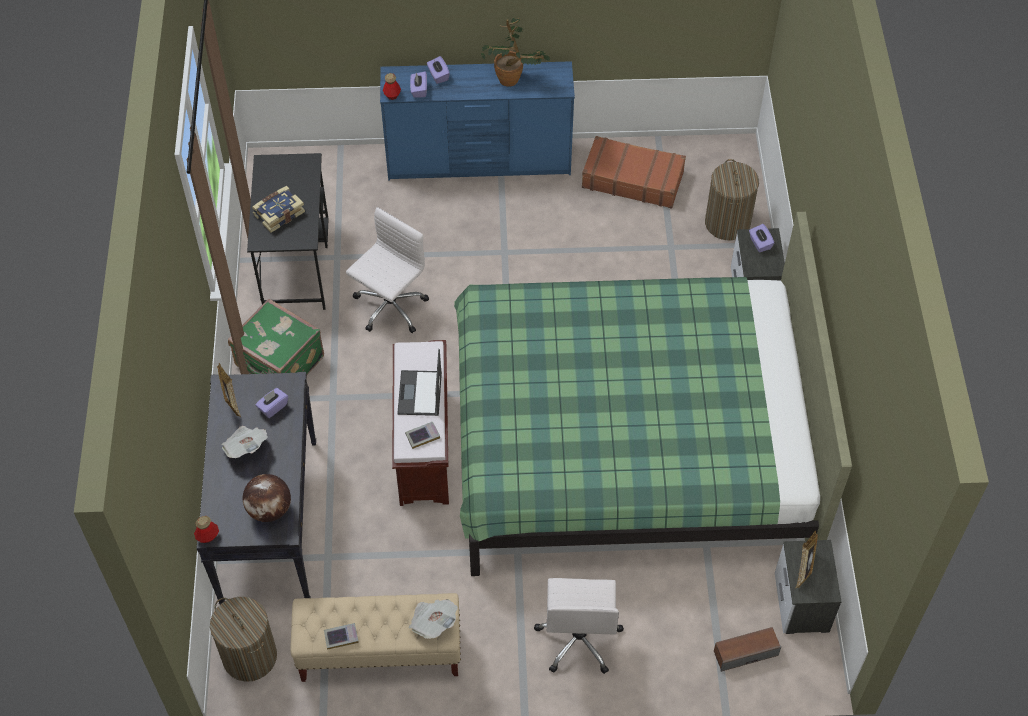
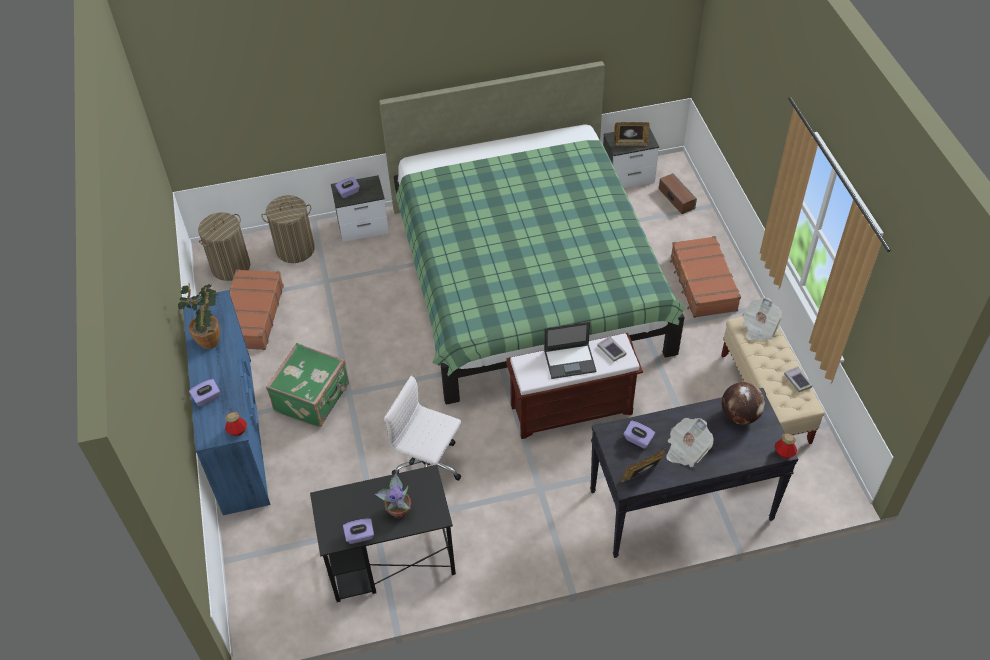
camera: 100 degrees left, 5 degrees down
(249, 656) = (807, 485): laundry basket -> laundry basket (231, 267)
(278, 213) = (398, 509): book -> potted plant
(279, 363) = (513, 543): green suitcase -> green suitcase (313, 398)
(419, 90) = (229, 410): purple tissue box -> purple tissue box (360, 536)
(579, 639) = (702, 284): white office chair -> brown suitcase

